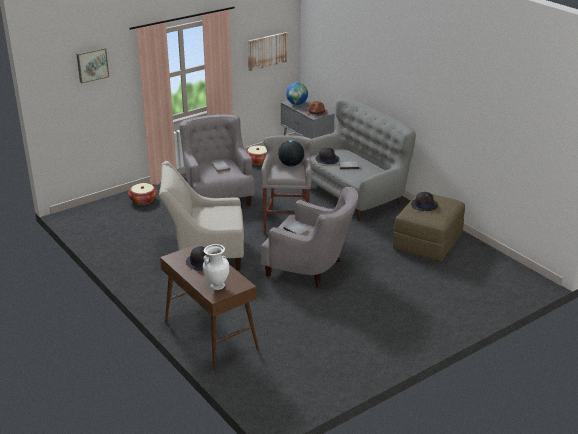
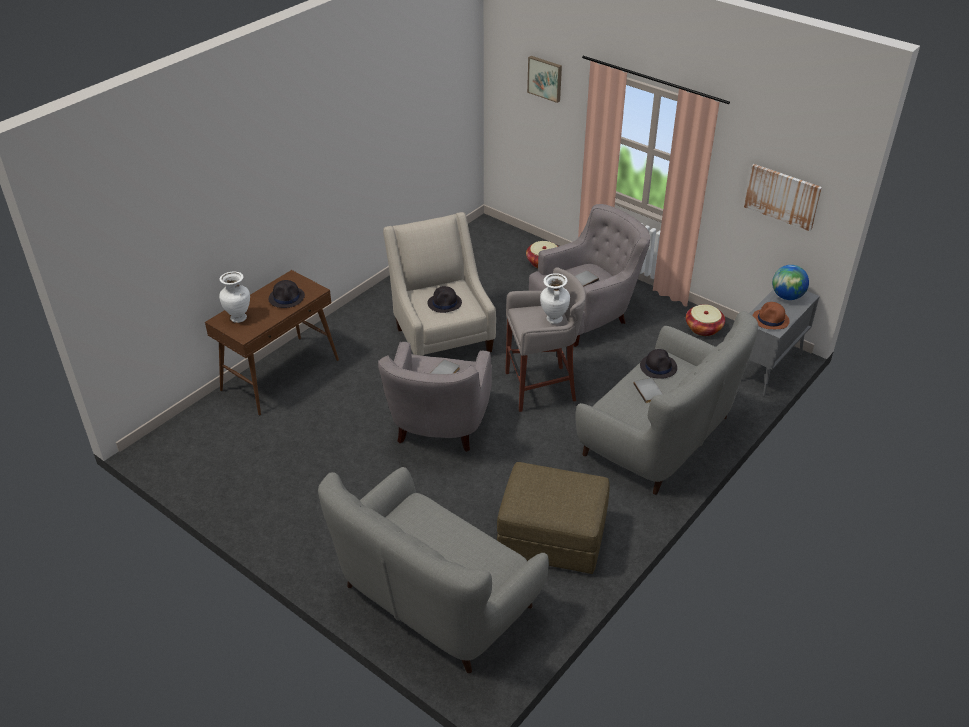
camera: 75 degrees right, 10 degrees up
(291, 165) = (553, 319): globe -> white vase
(424, 205) = (557, 485): black hat -> black hat (444, 303)
(470, 290) = (435, 599): none -> grey sofa

